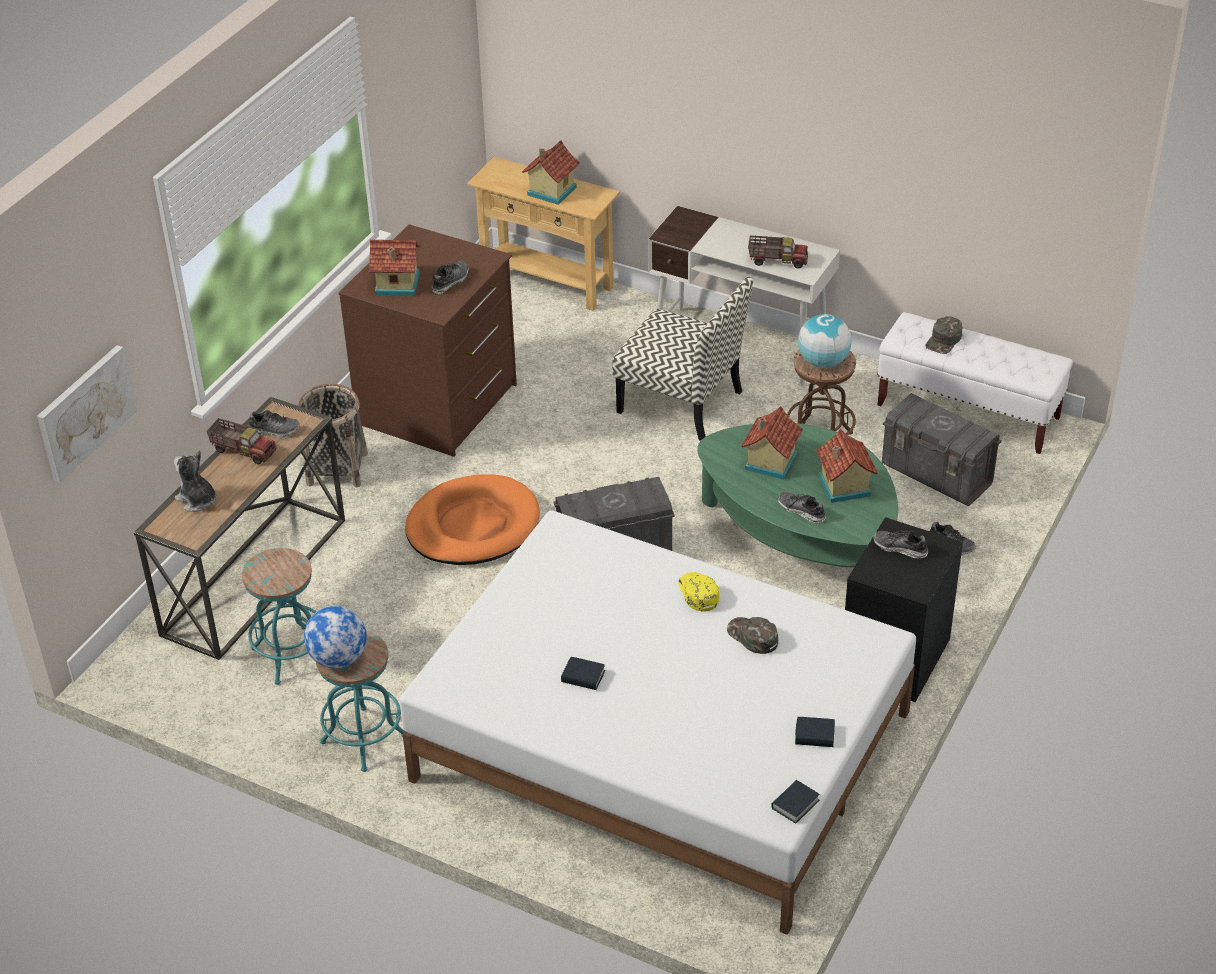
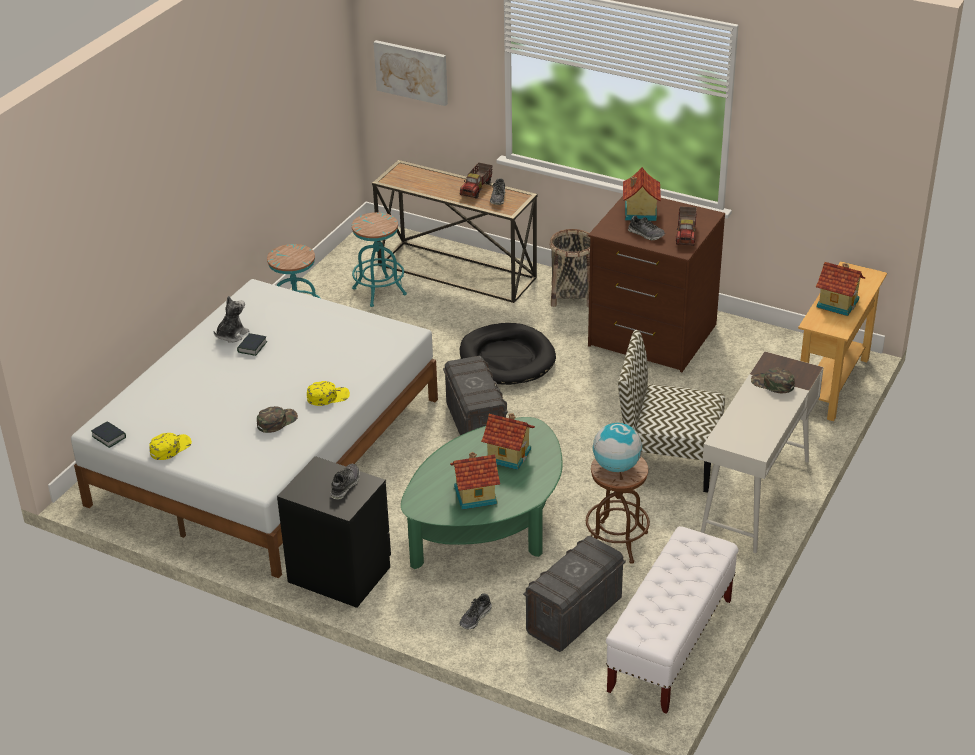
camera: 90 degrees right, 5 degrees down
(197, 500) = (427, 178): plush toy -> plush toy (231, 335)
(338, 658) = (288, 251): globe -> none
(473, 526) = (507, 358): orange dog bed -> black dog bed
(682, 402) = (667, 461): chair -> chair turned 75 degrees clockwise
(777, 260) = (741, 423): toy truck -> toy truck (686, 235)
(801, 511) = (444, 470): shoe -> none
(814, 735) = (170, 448): book -> yellow cap
(944, 340) = (686, 565): green cap -> green cap (772, 384)

